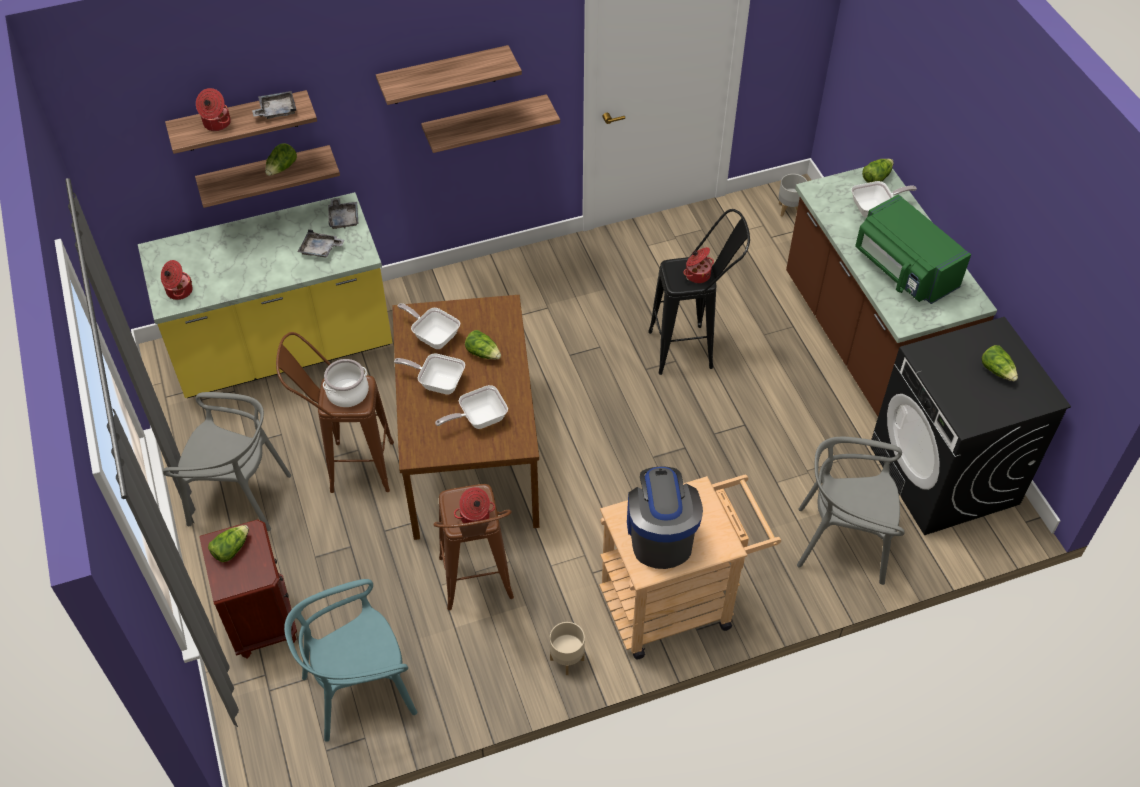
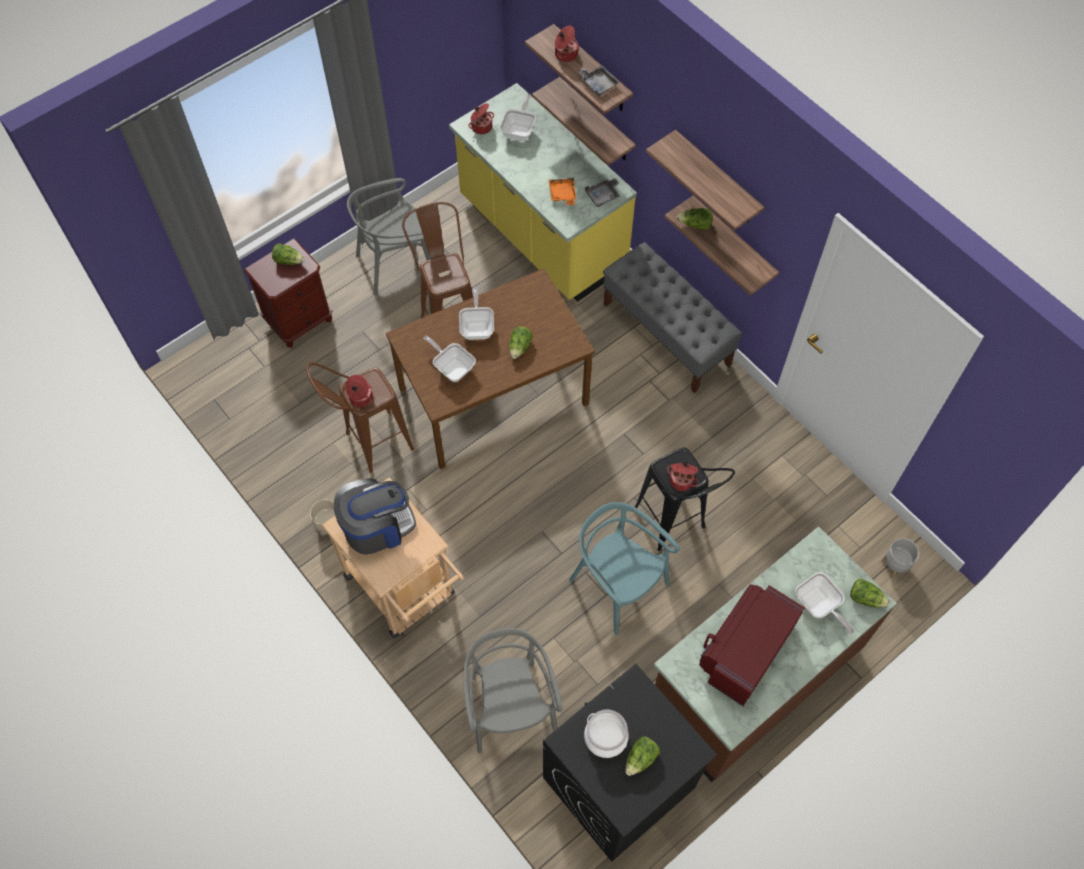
camera: 70 degrees right, 10 degrees up
(239, 496) = (396, 264): grey chair -> grey chair turned 75 degrees clockwise
(282, 168) = (593, 125): lettuce -> lettuce (695, 225)
(320, 249) = (562, 194): grey tray -> orange tray
(347, 392) = (446, 273): cooking pot -> cooking pot (606, 737)
(359, 690) = (264, 401): turquoise chair -> turquoise chair (617, 585)
(433, 336) = (523, 307): frying pan -> frying pan (519, 130)
(471, 285) = (666, 334): none -> grey bench
(903, 270) = (745, 649): green microwave -> red microwave

